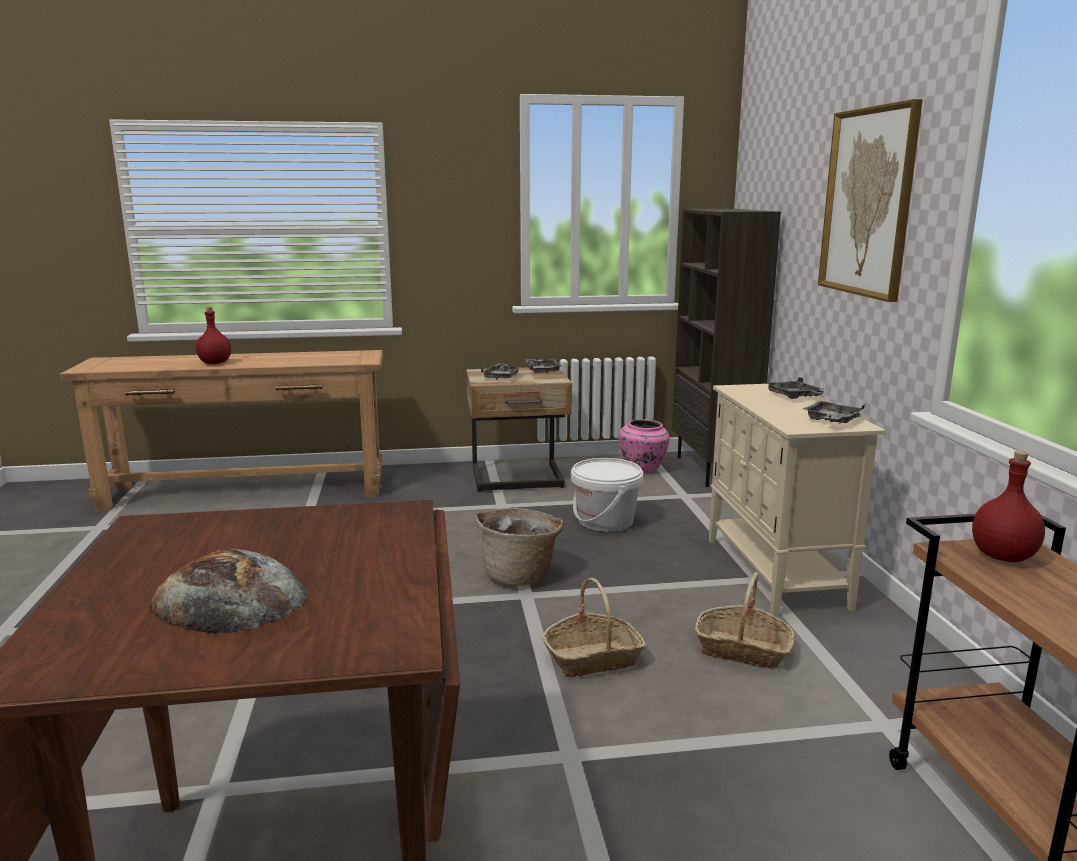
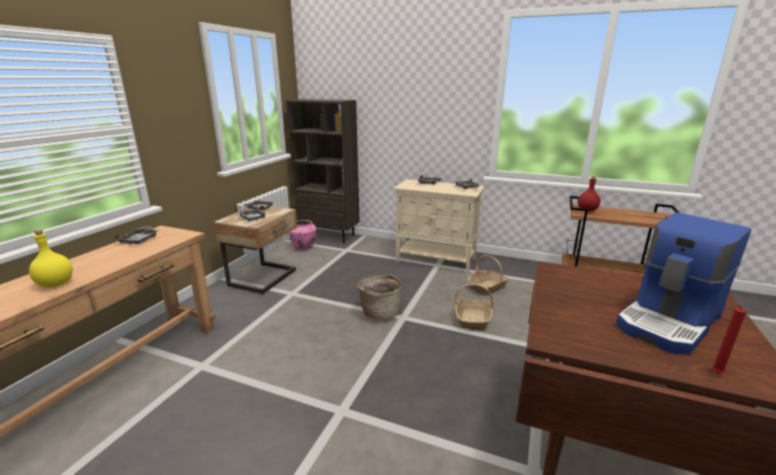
camera: 60 degrees left, 5 degrees up
(64, 627) = (714, 372): none -> red candle
(215, 363) = (57, 284): red bottle -> yellow bottle
(230, 600) = (670, 322): bread -> coffee machine
(332, 355) = (140, 240): none -> grey tray
(605, 521) = (348, 274): white bucket -> none
(868, 202) = (432, 95): picture -> none

